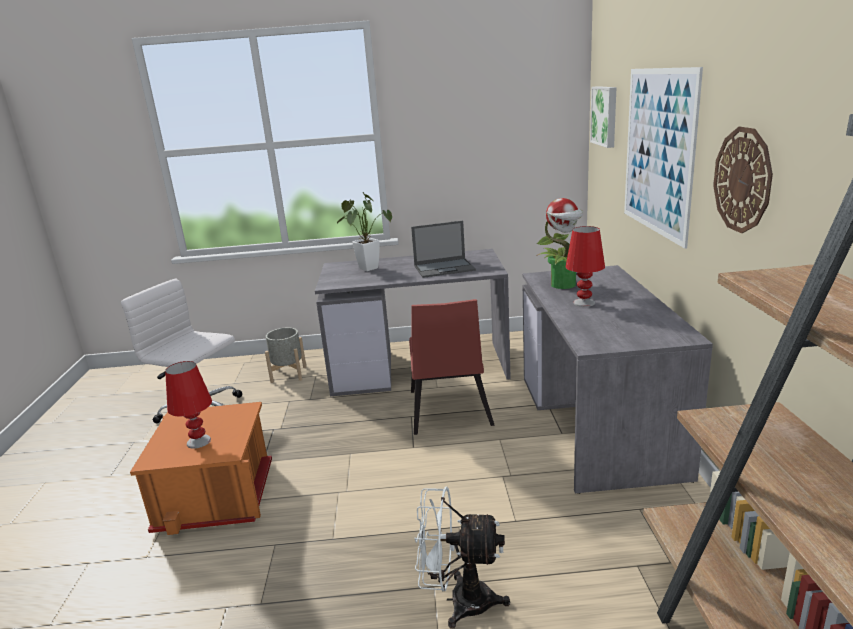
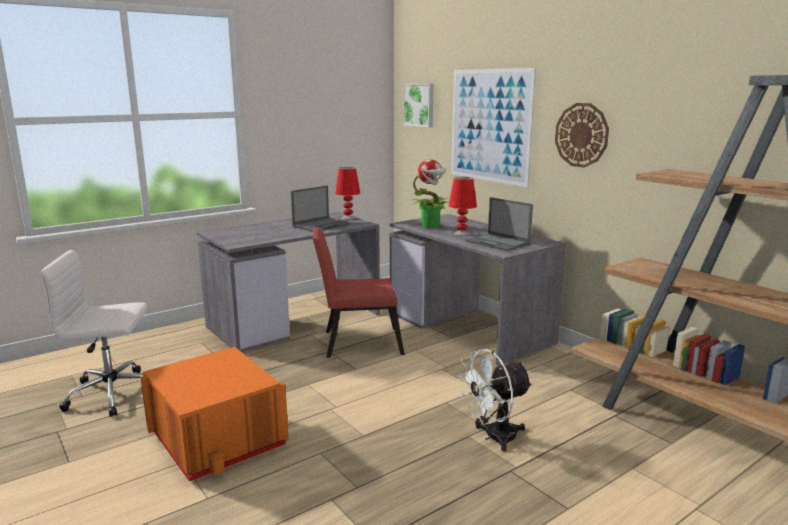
camera: 35 degrees left, 5 degrees down
(199, 441) = (218, 382): red table lamp -> red table lamp (348, 218)
(288, 374) = (170, 347): grey planter -> none
(366, 267) = (248, 231): potted plant -> none
(449, 412) = (356, 342): red chair -> red chair turned 120 degrees clockwise
(610, 326) = (498, 242): none -> laptop

